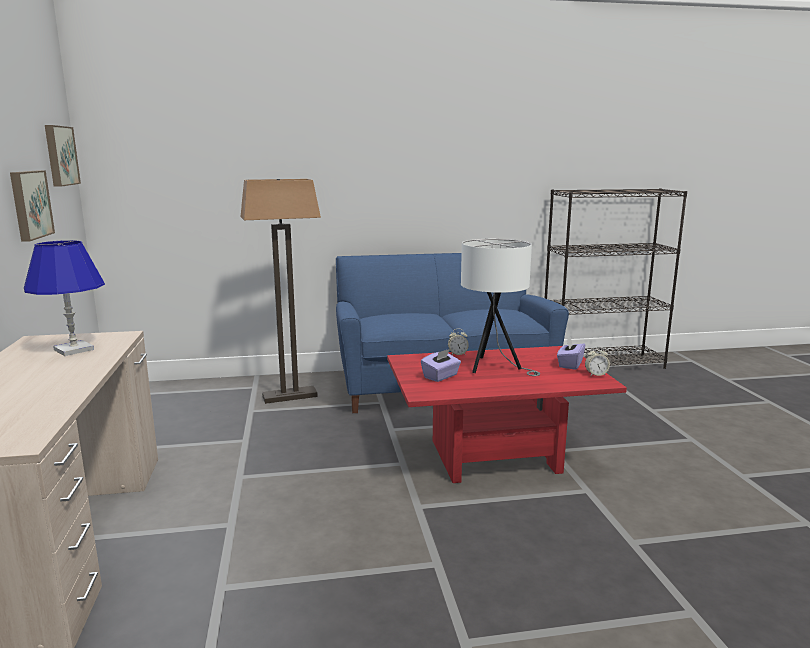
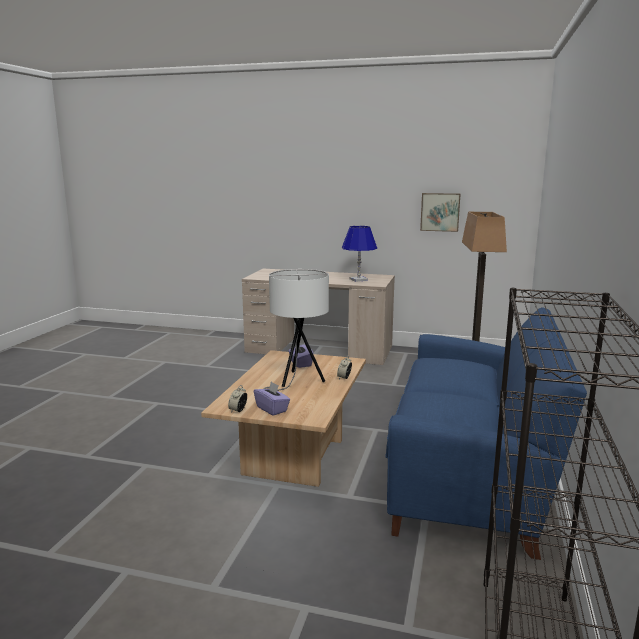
camera: 115 degrees right, 0 degrees up
(59, 156) = (504, 185): picture -> none
(494, 456) = (294, 456): red coffee table -> beige coffee table

